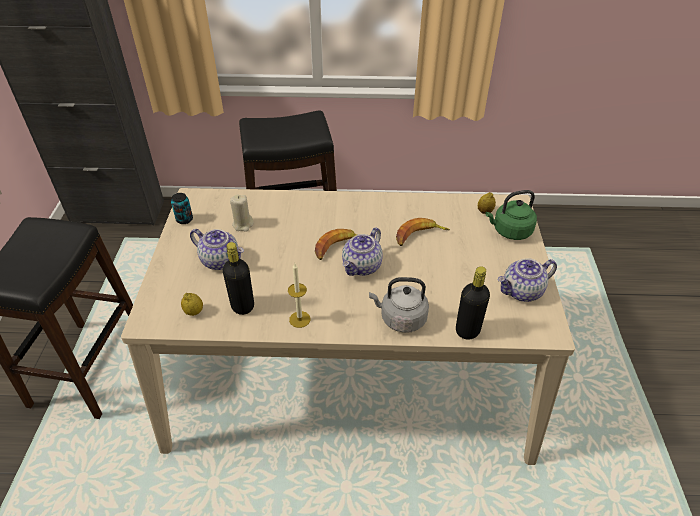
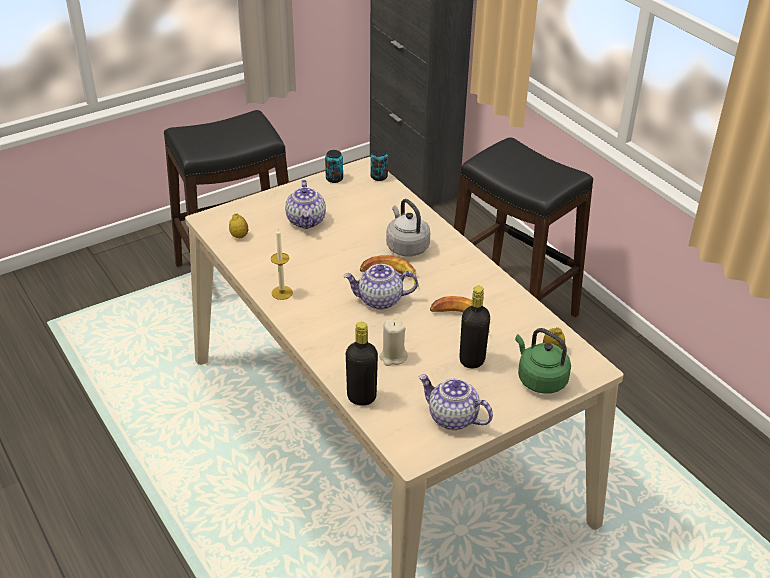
camera: 55 degrees right, 5 degrees down
(212, 196) = (379, 177): none -> can
(242, 306) = (268, 257): black bottle -> black bottle (472, 360)
(243, 224) = (361, 210): beige candle -> beige candle (393, 357)
(400, 319) = (337, 350): grey kettle -> grey kettle (406, 246)

